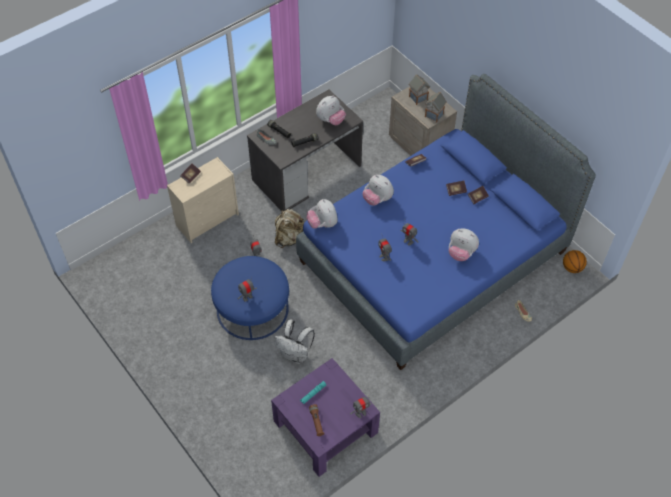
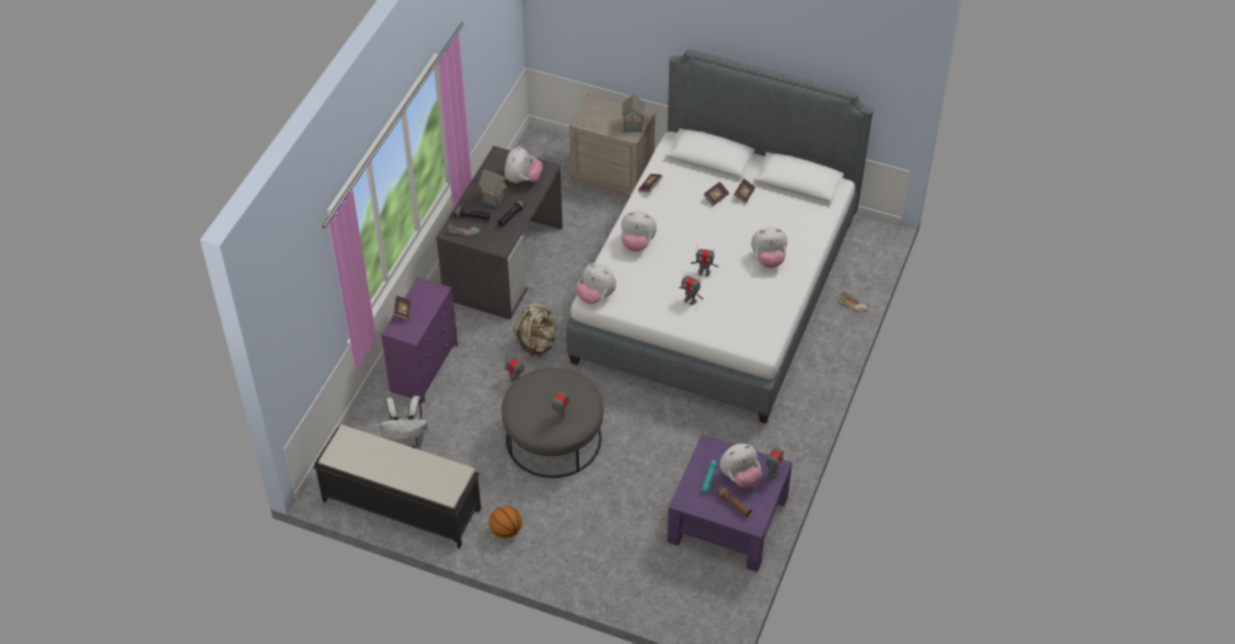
camera: 30 degrees left, 5 degrees down
(127, 305) = (400, 505): none -> black bench
(208, 219) = (424, 367): beige dresser -> purple dresser
(252, 309) = (553, 439): blue ottoman -> grey ottoman
(295, 354) = (640, 463): white backpack -> white backpack (407, 442)
(335, 403) = (740, 477): none -> plush toy
(418, 98) = (600, 114): toy house -> toy house (493, 199)
(433, 256) = (715, 289): blue bed -> white bed
(572, 268) = (870, 235): basketball -> basketball (506, 531)

